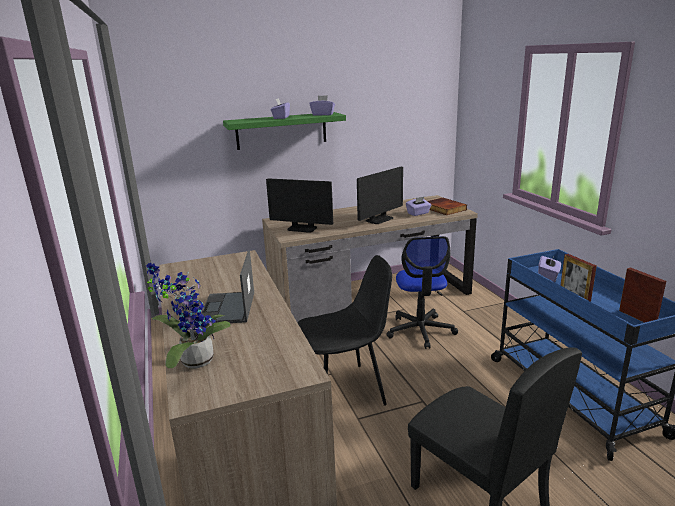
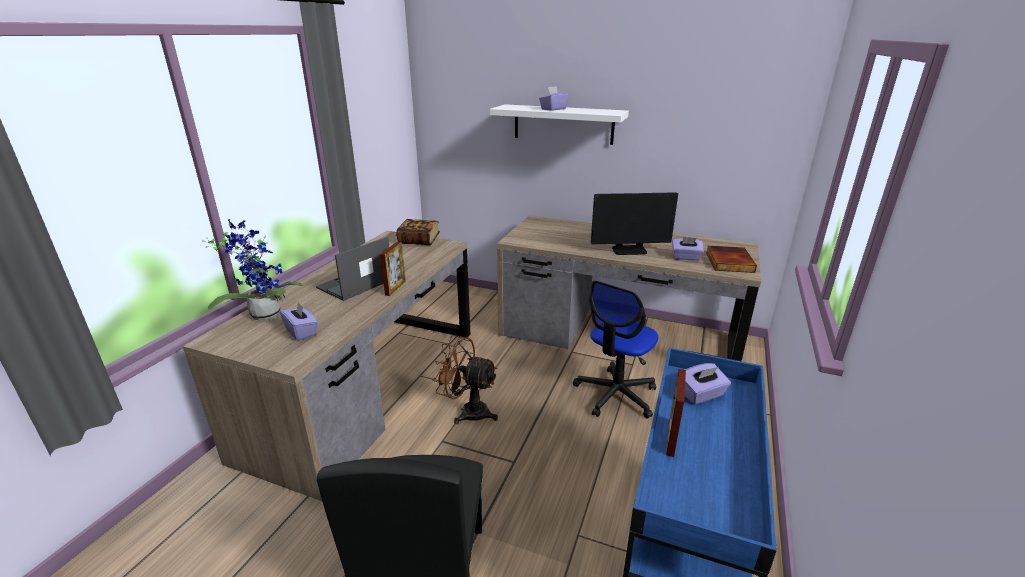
camera: 40 degrees right, 5 degrees up
(210, 261) = (419, 240): none -> book
(281, 131) = (563, 124): green shelf -> white shelf
(302, 228) = (540, 235): monitor -> none
(323, 114) = (601, 111): purple tissue box -> purple tissue box (302, 332)
(345, 390) = (468, 411): black chair -> brown fan
(637, 317) = (710, 507): picture frame -> picture frame (395, 288)

